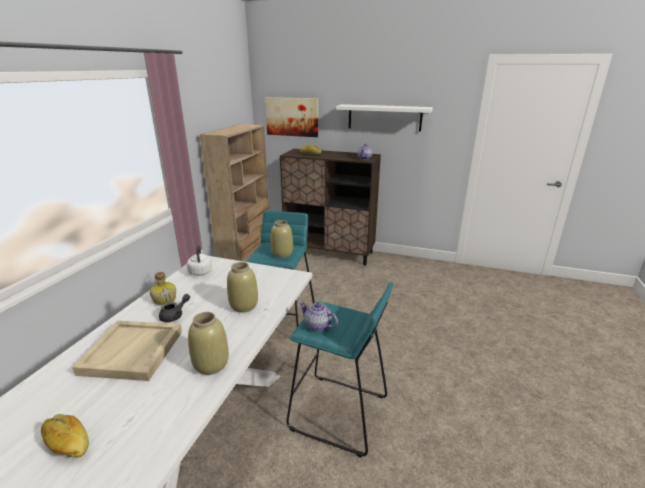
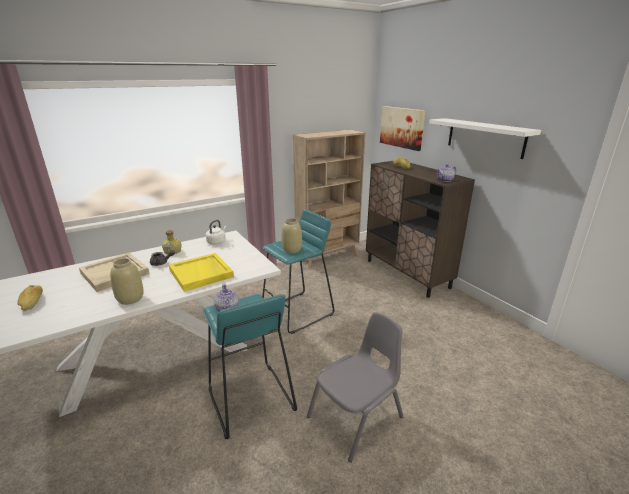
camera: 40 degrees right, 0 degrees up
(244, 306) = (201, 273): beige vase -> yellow tray
(426, 374) = (356, 418): none -> grey chair

